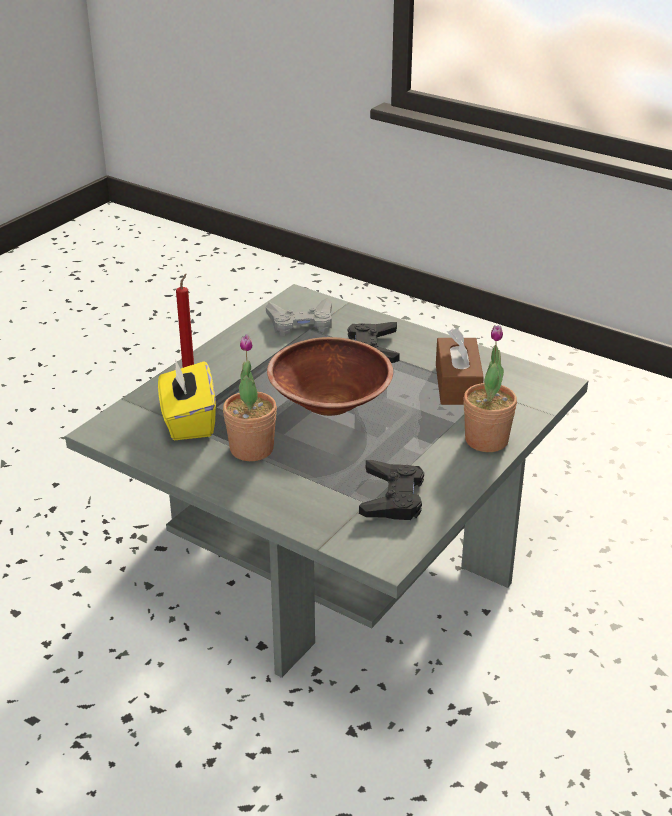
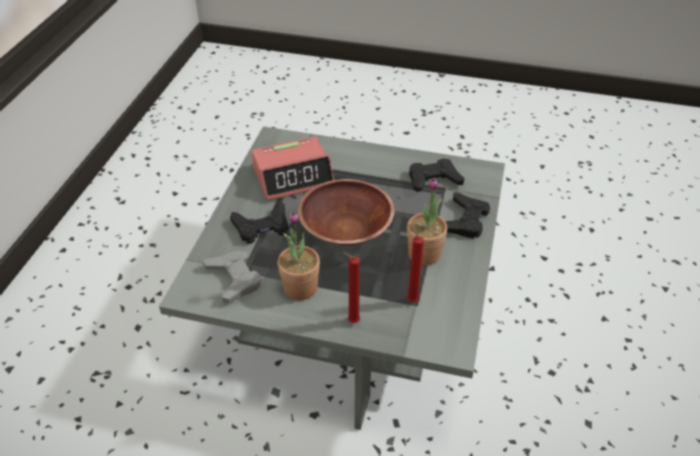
camera: 110 degrees left, 10 degrees up
(188, 421) = (411, 300): yellow tissue box -> red candle
(289, 500) = (465, 220): none -> black game controller
(457, 384) = (293, 176): brown tissue box -> alarm clock
(486, 440) = (353, 154): potted plant -> potted plant (300, 288)

